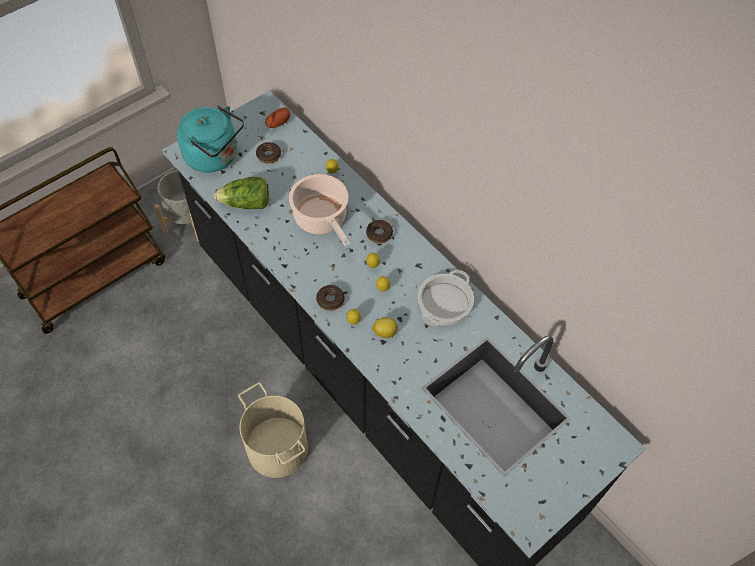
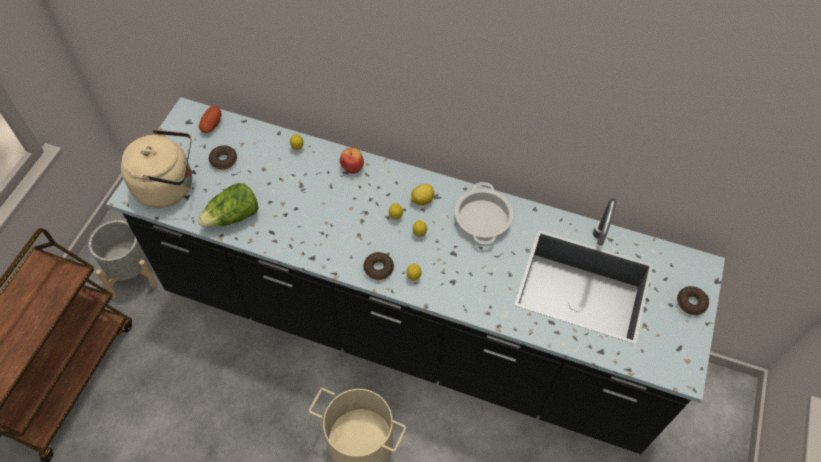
camera: 30 degrees left, 0 degrees up
(215, 157) = (169, 186): turquoise kettle -> beige kettle
(321, 219) = (318, 197): cooking pot -> none
(366, 208) = (352, 167): none -> apple
(379, 234) = (381, 185): donut -> donut (691, 303)
(384, 332) = (448, 272): lemon -> lemon (421, 200)

